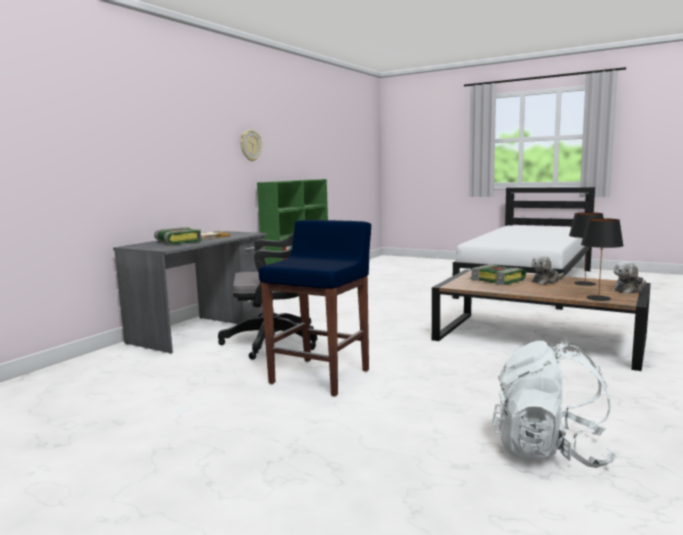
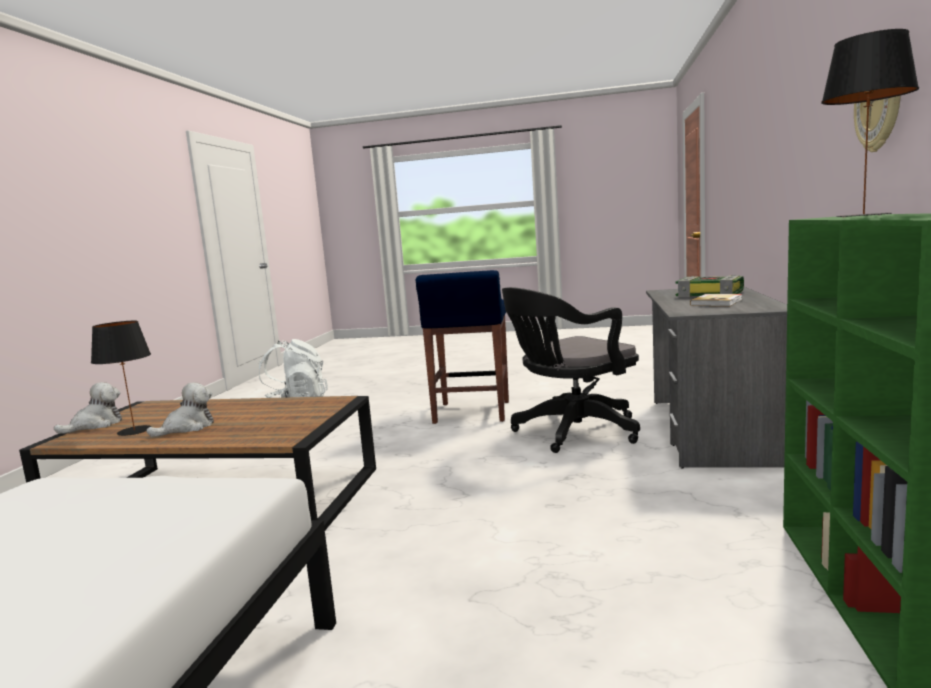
camera: 160 degrees right, 0 degrees up
(498, 280) = (263, 420): book -> none
(598, 298) = (167, 405): black table lamp -> black table lamp (862, 215)

